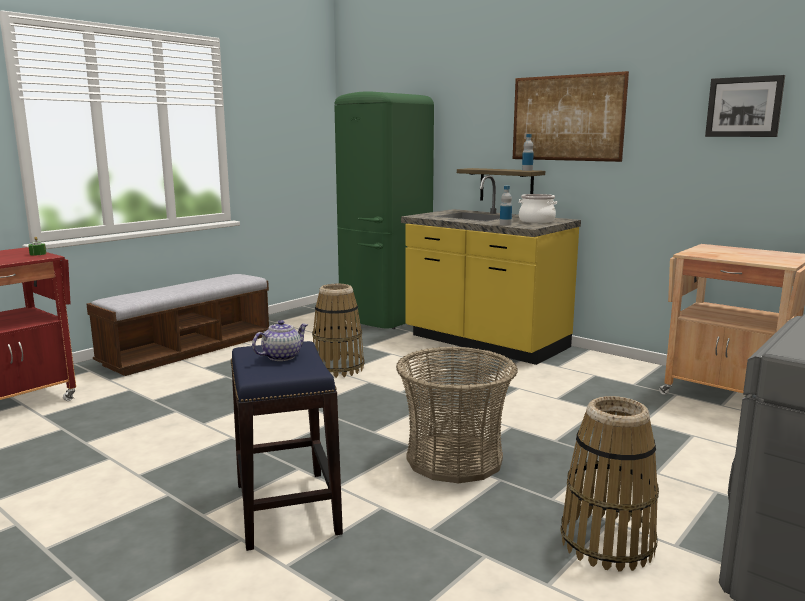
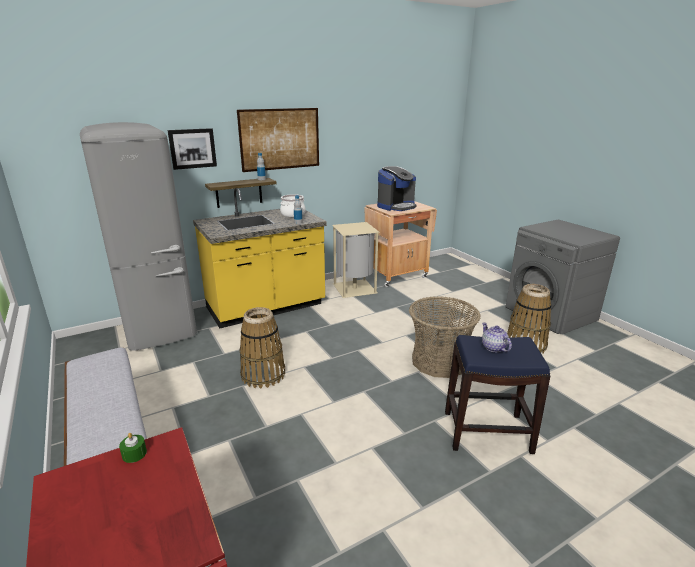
camera: 70 degrees left, 10 degrees up
(383, 318) = (160, 331): green fridge -> grey fridge
(619, 375) = (355, 288): none -> beige trash can
(736, 253) = (396, 206): none -> coffee machine
(744, 107) = (375, 129): picture -> picture (192, 148)

